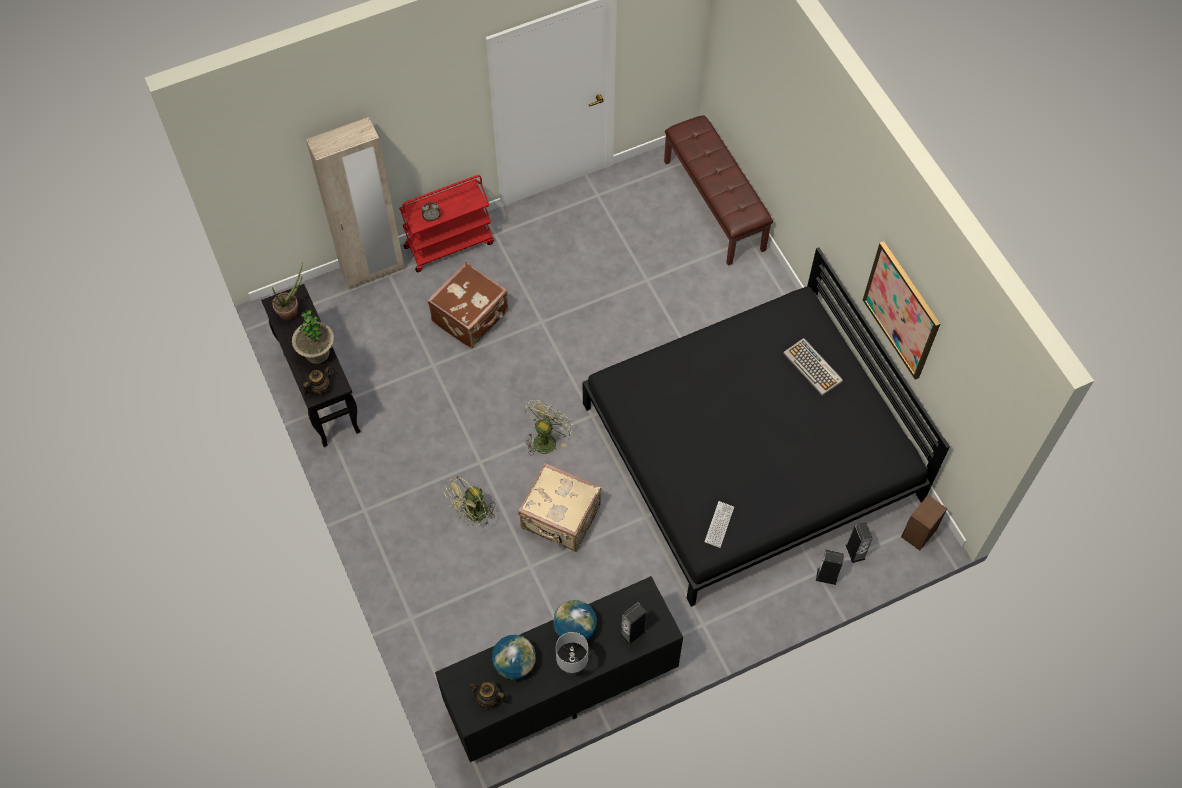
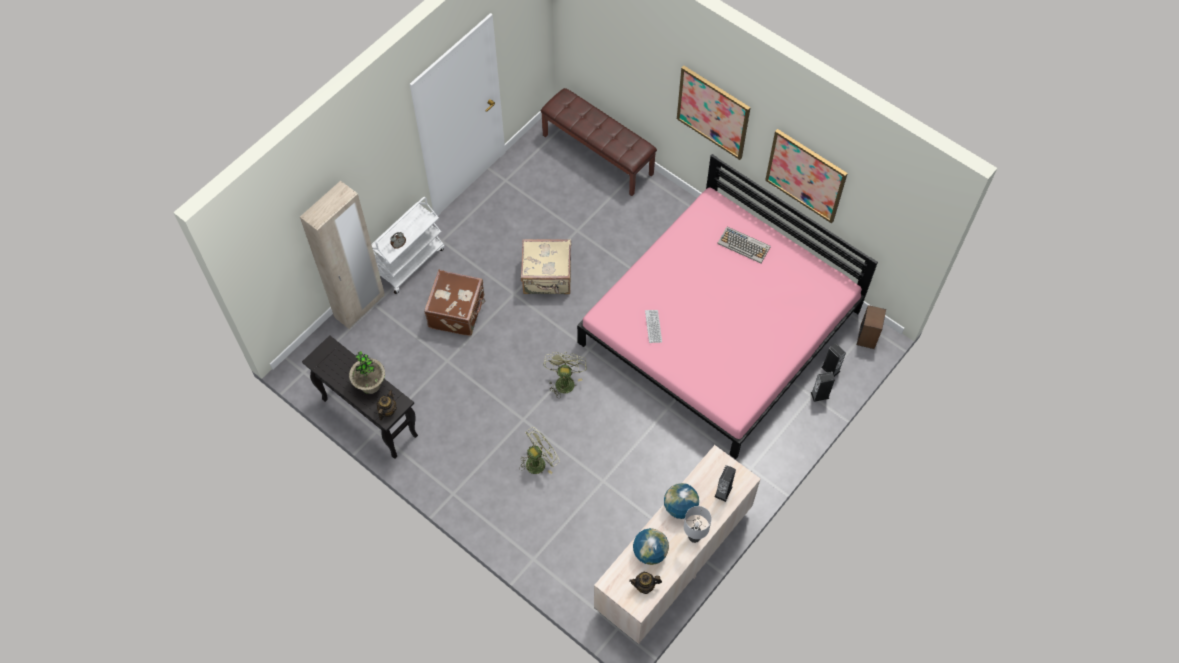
camera: 25 degrees left, 0 degrees up
(292, 312) = (332, 361): potted plant -> none
(449, 244) = (410, 262): red cart -> white cart
(472, 515) = (539, 461): green fan -> green fan turned 150 degrees counterclockwise
(560, 519) = (606, 436): beige suitcase -> beige suitcase (547, 277)
(561, 689) = (673, 561): black dresser -> beige dresser
(719, 524) = (737, 388): keyboard -> keyboard (653, 326)
(751, 451) = (720, 327): black bed -> pink bed
(829, 197) = (713, 112): none -> picture

